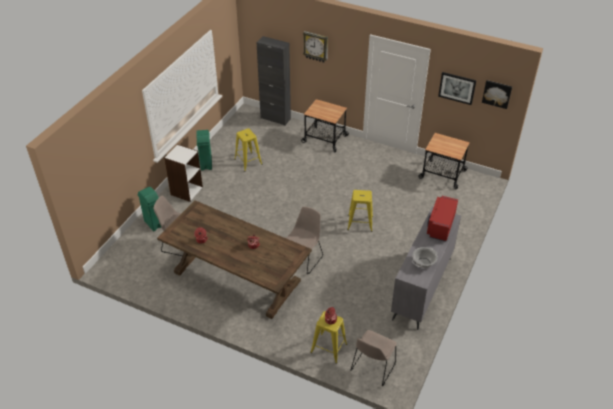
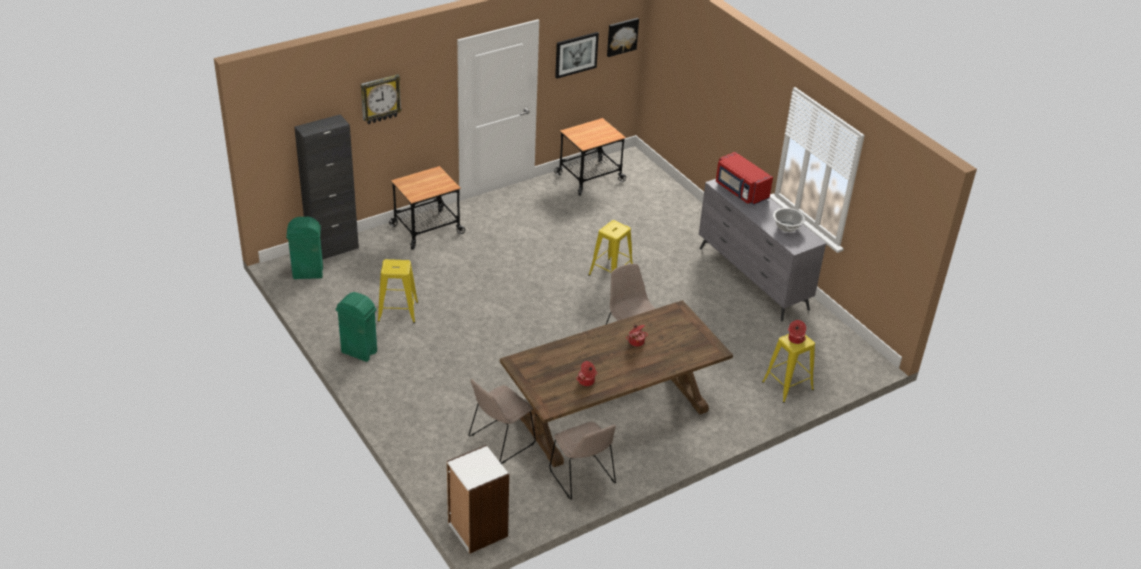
camera: 60 degrees left, 5 degrees down
(154, 224) = (434, 451): green trash can -> green trash can (308, 273)
(186, 191) = (396, 393): white bookcase -> white bookcase (477, 530)
(372, 368) = (838, 366): beige chair -> beige chair (583, 478)

